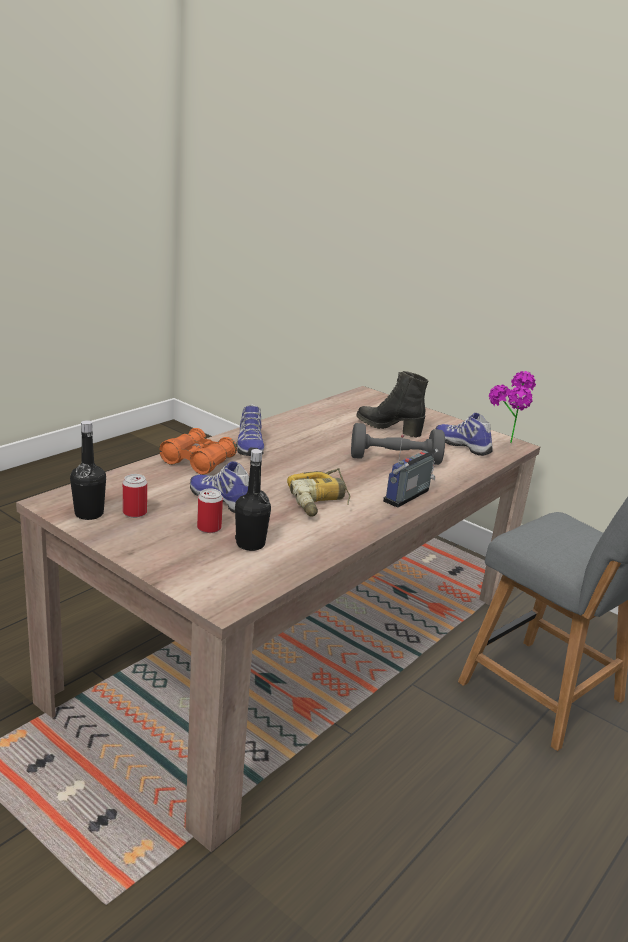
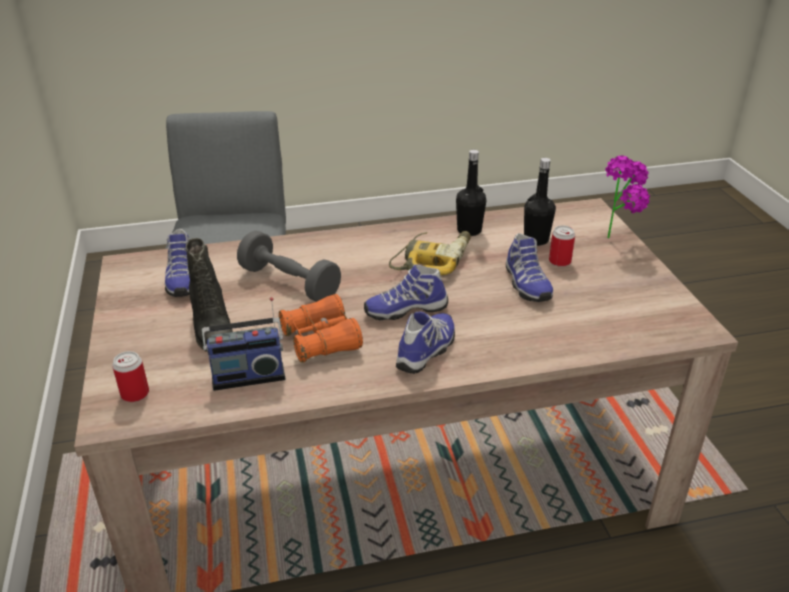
camera: 140 degrees left, 10 degrees up
(89, 514) = (664, 305): black bottle -> black bottle (469, 230)
(135, 513) = (619, 294): can -> can (135, 394)
(198, 461) = (511, 343): orange binoculars -> orange binoculars (321, 340)
(293, 463) = (405, 309): none -> shoe
(409, 497) = (347, 241): radio -> radio (248, 375)
(504, 444) = (134, 268): potted plant -> potted plant (619, 238)

